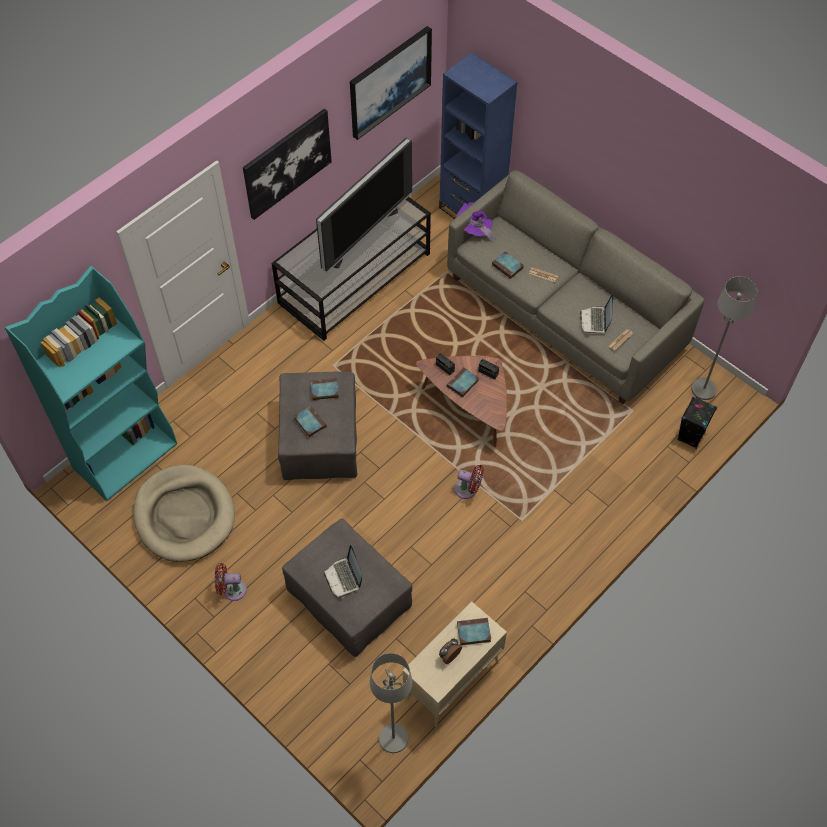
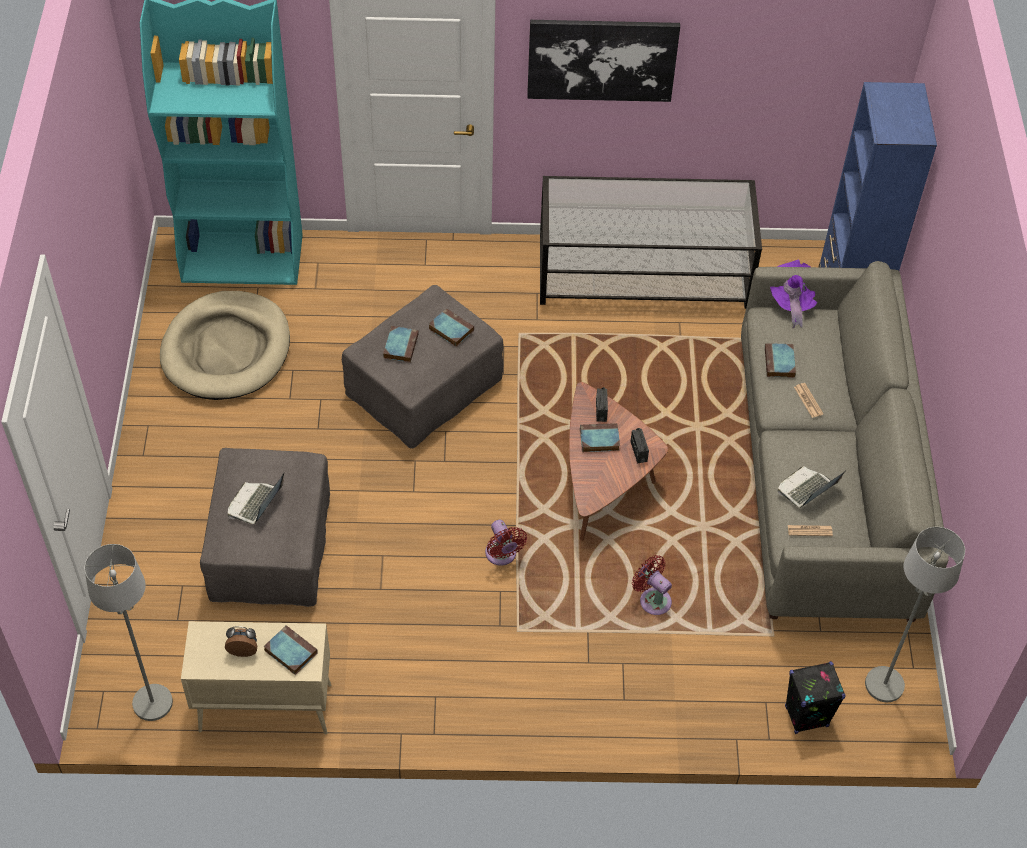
camera: 45 degrees right, 5 degrees down
(232, 590) = (185, 447): red fan -> red fan (652, 599)
(362, 235) = (663, 217): television -> none
(389, 81) = (800, 54): picture -> none

